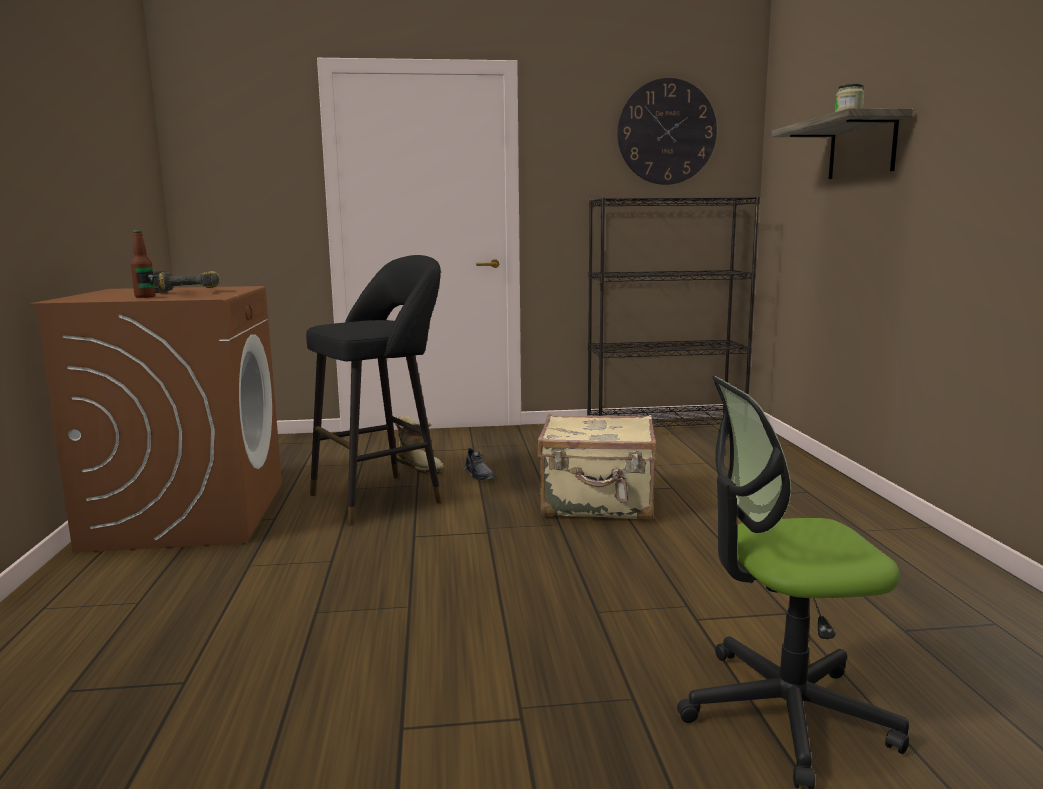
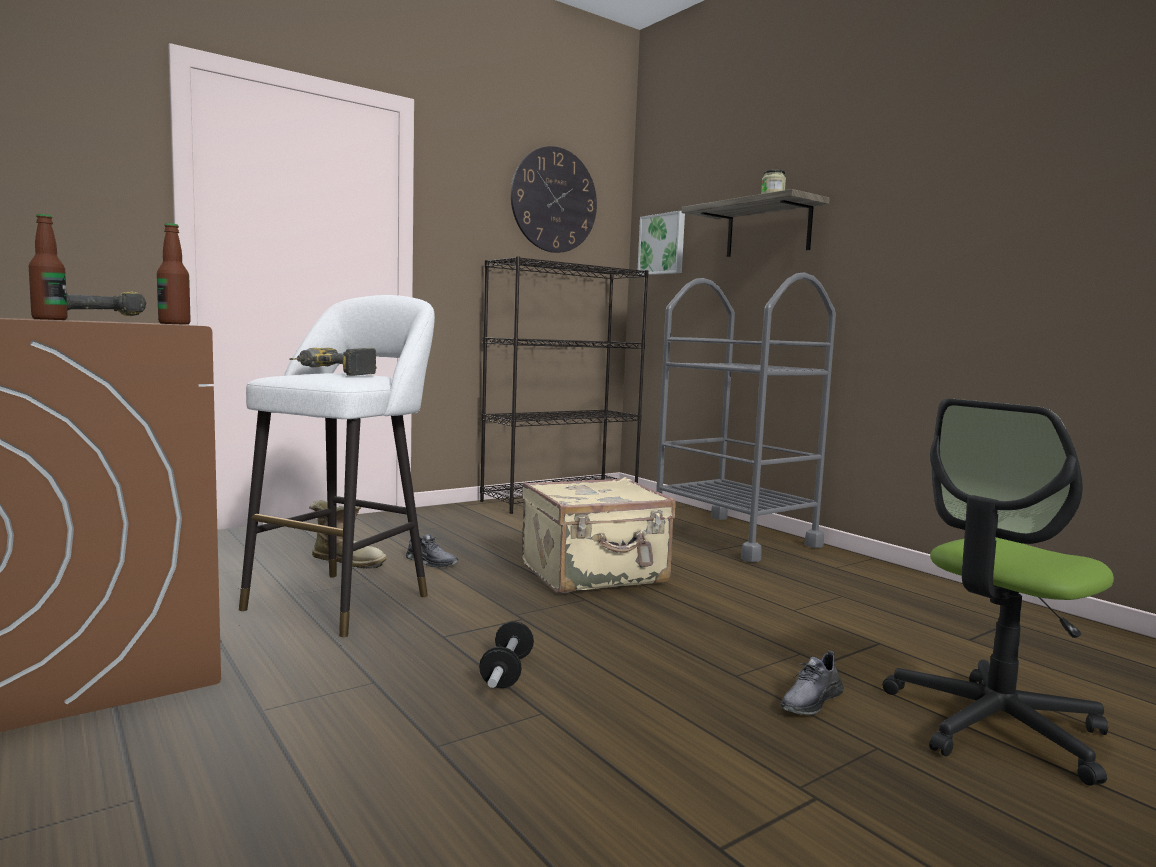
camera: 30 degrees left, 5 degrees down
(209, 297) = (174, 324): none -> bottle
(361, 322) = (331, 373): none -> power drill
(383, 497) = (345, 599): black stool -> white stool
(423, 572) = (507, 672): none -> dumbbell
(632, 647) = (810, 701): none -> grey shoe
(783, 166) = (663, 244): none -> picture
(792, 483) = (733, 537): none -> grey cart

